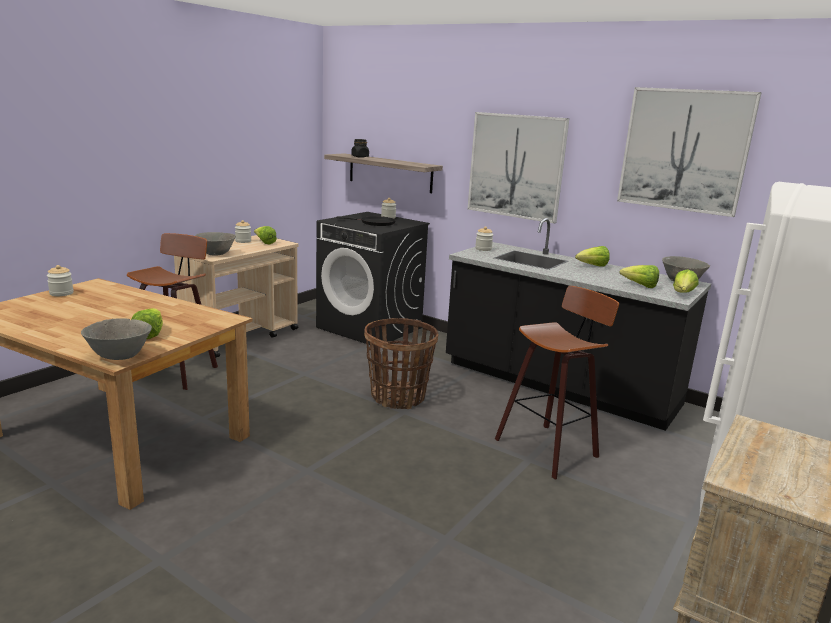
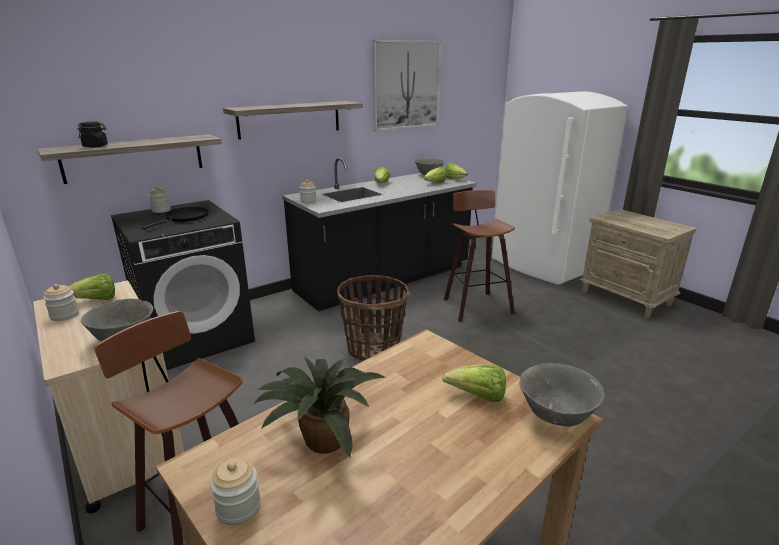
camera: 70 degrees left, 5 degrees up
(110, 302) = (322, 439): none -> potted plant
(516, 166) = (290, 119): picture -> shelf

